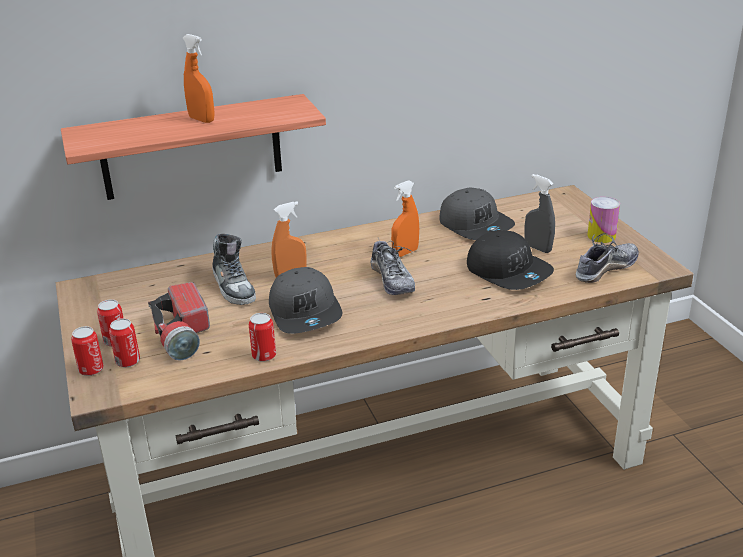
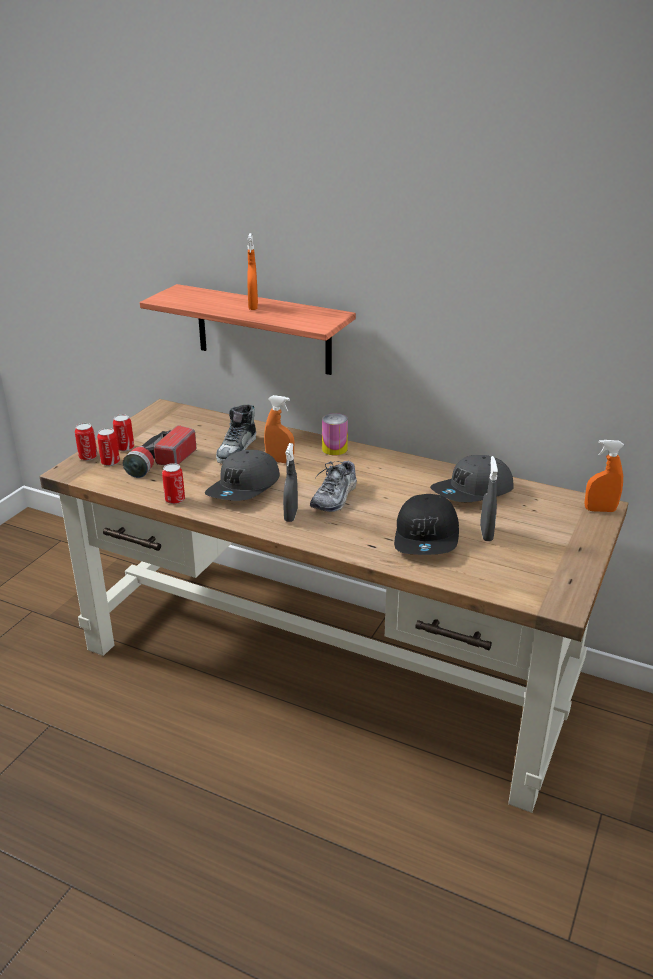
camera: 45 degrees right, 0 degrees up
(386, 311) = (291, 515): none -> grey spray bottle
(405, 253) = (381, 484): orange spray bottle -> orange spray bottle (600, 510)
(476, 225) = (473, 492): grey cap -> grey cap turned 45 degrees clockwise
(601, 236) = (562, 554): can -> can (334, 449)
(605, 269) = (509, 579): shoe -> none

